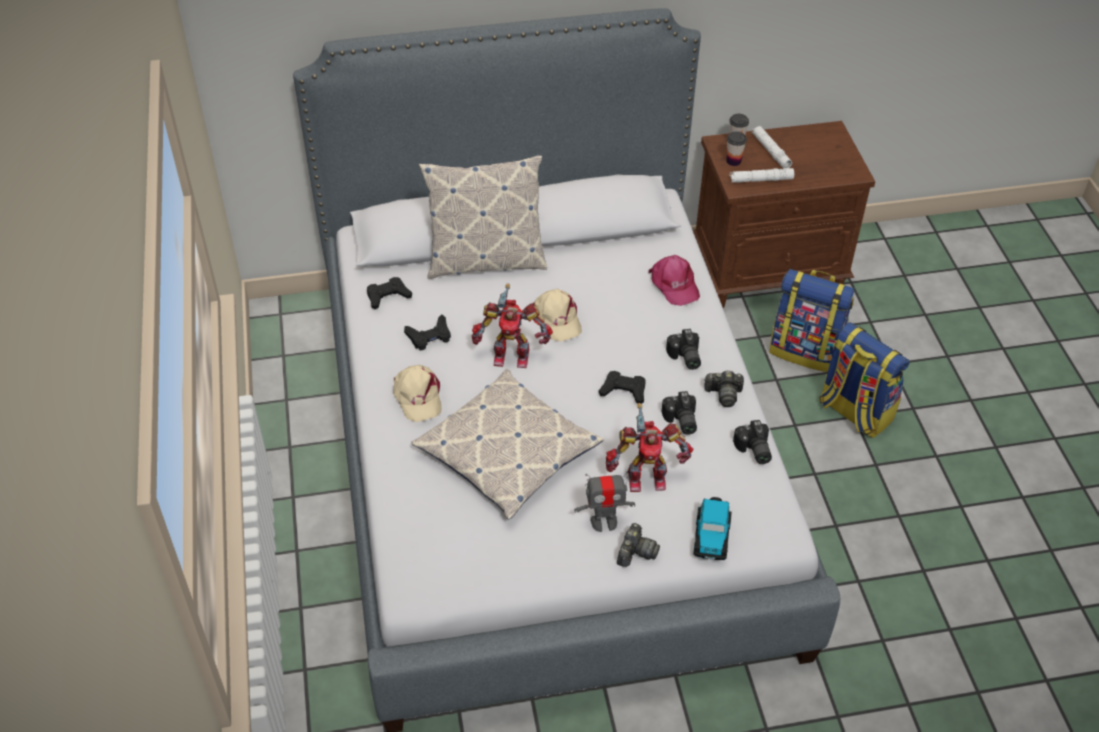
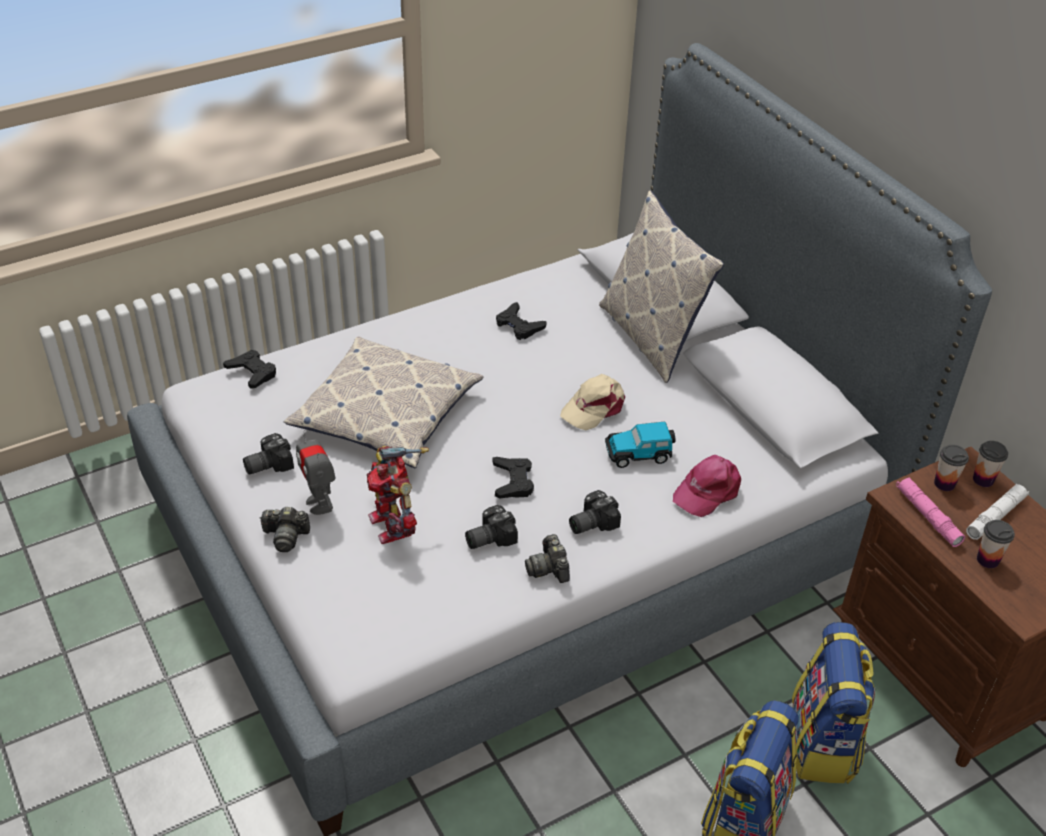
camera: 70 degrees right, 5 degrees down
(388, 296) = (559, 286): black game controller -> black game controller (252, 373)
(417, 396) = (434, 337): beige cap -> none
(511, 355) = (521, 386): toy robot -> none
(711, 537) = (326, 595): toy car -> toy car (639, 453)
(753, 450) = (471, 611): camera -> camera (267, 464)
(761, 180) = (927, 516): white flashlight -> pink flashlight
(807, 169) = (987, 560): none -> cup

